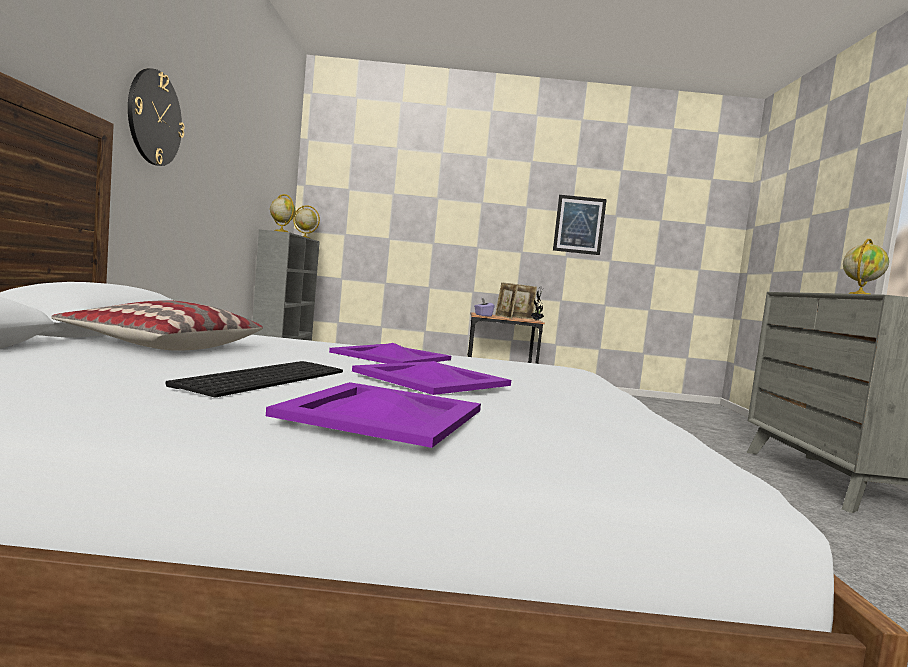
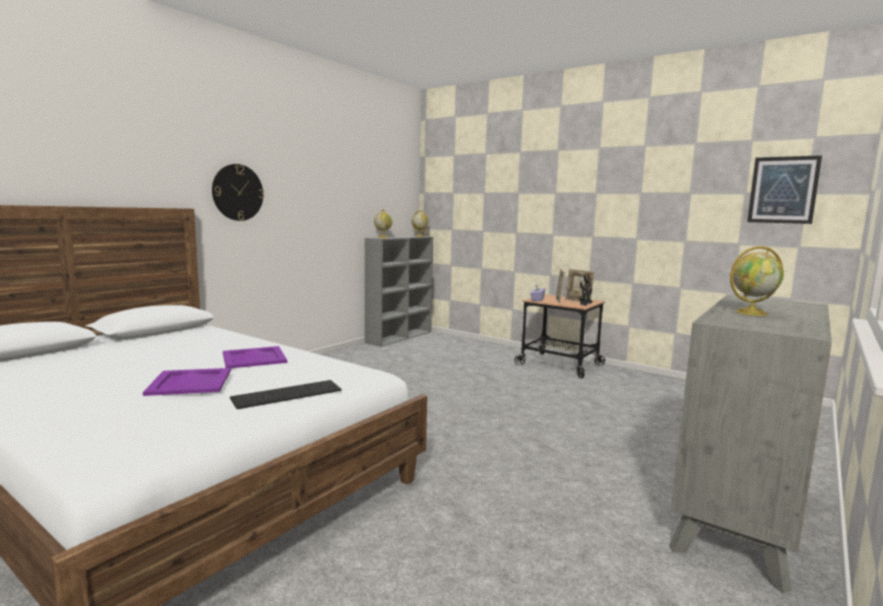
camera: 35 degrees right, 5 degrees up
(163, 345) = (146, 346): pillow -> none
(264, 377) = (111, 376): keyboard -> keyboard (287, 393)
(385, 413) = (72, 406): purple tray -> none
(579, 225) = (648, 206): picture -> picture (783, 190)

